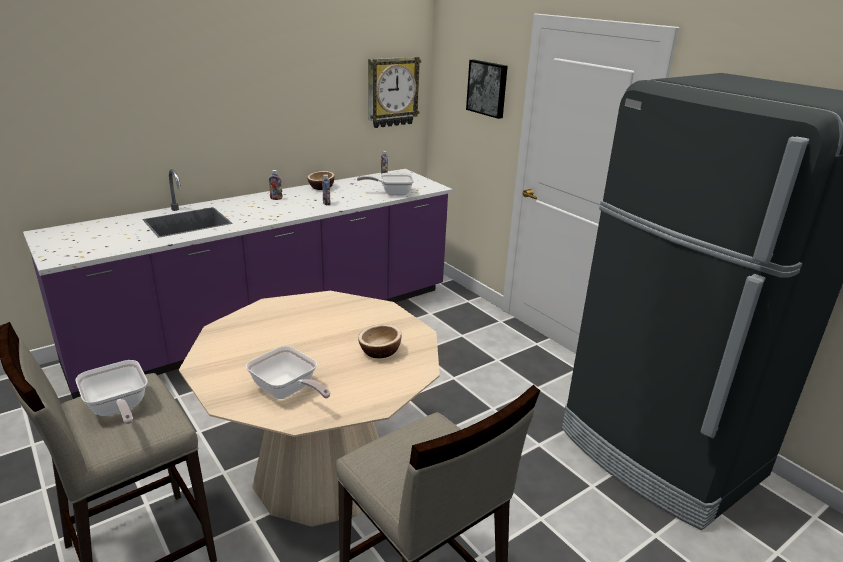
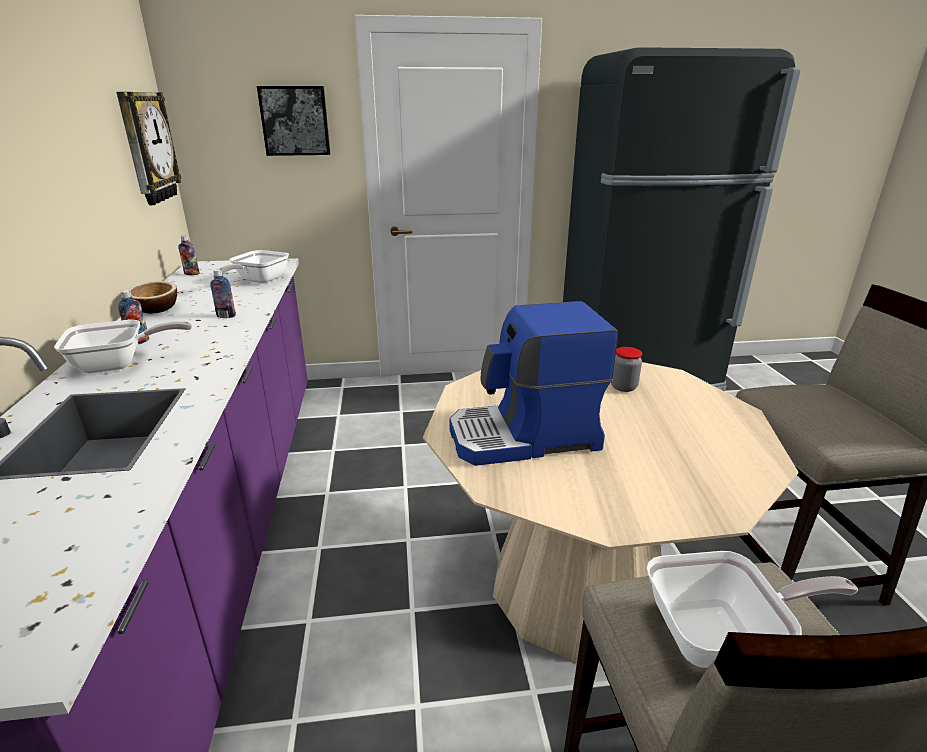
camera: 60 degrees left, 0 degrees up
(278, 327) = (525, 437): none -> coffee machine
(287, 392) = (700, 459): frying pan -> frying pan (119, 364)
(380, 351) = (623, 387): bowl -> jar

